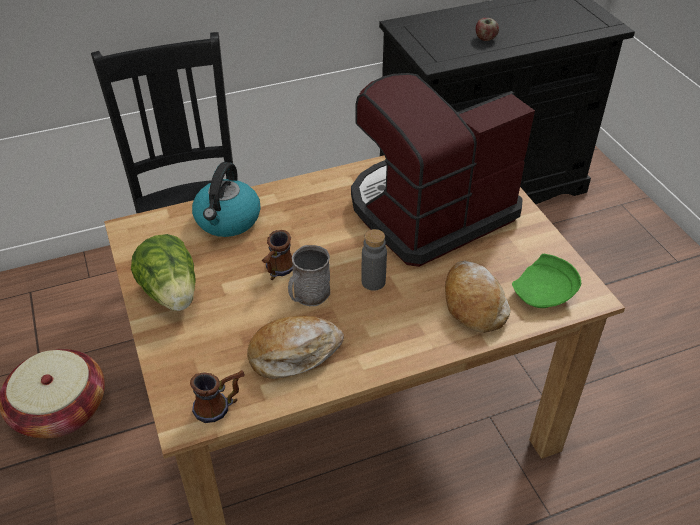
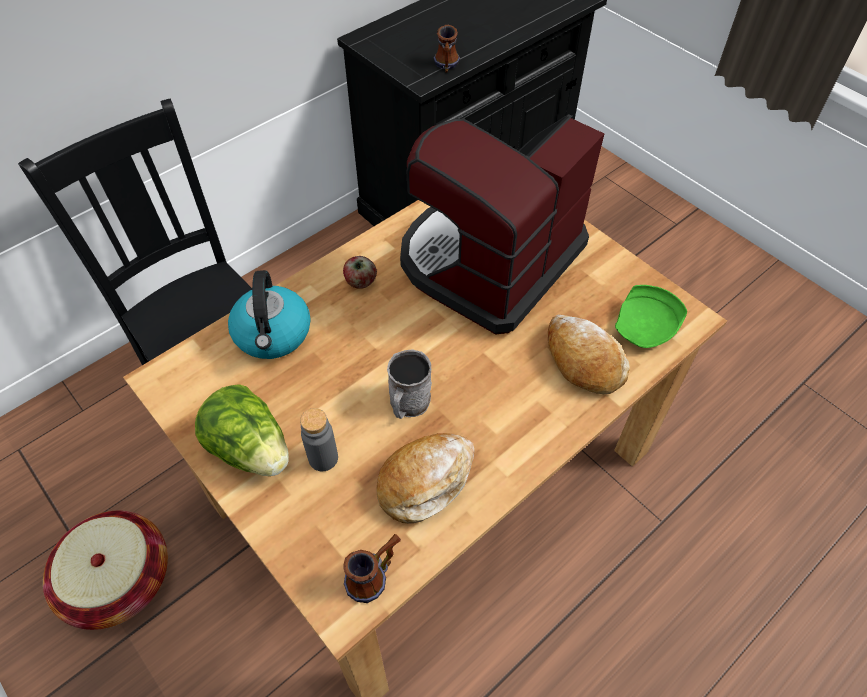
camera: 20 degrees left, 10 degrees up
(277, 271) = (360, 384): mug -> mug (446, 66)
(373, 282) = (469, 365): grey bottle -> grey bottle (323, 458)
(485, 39) = (462, 37): apple -> apple (360, 282)

